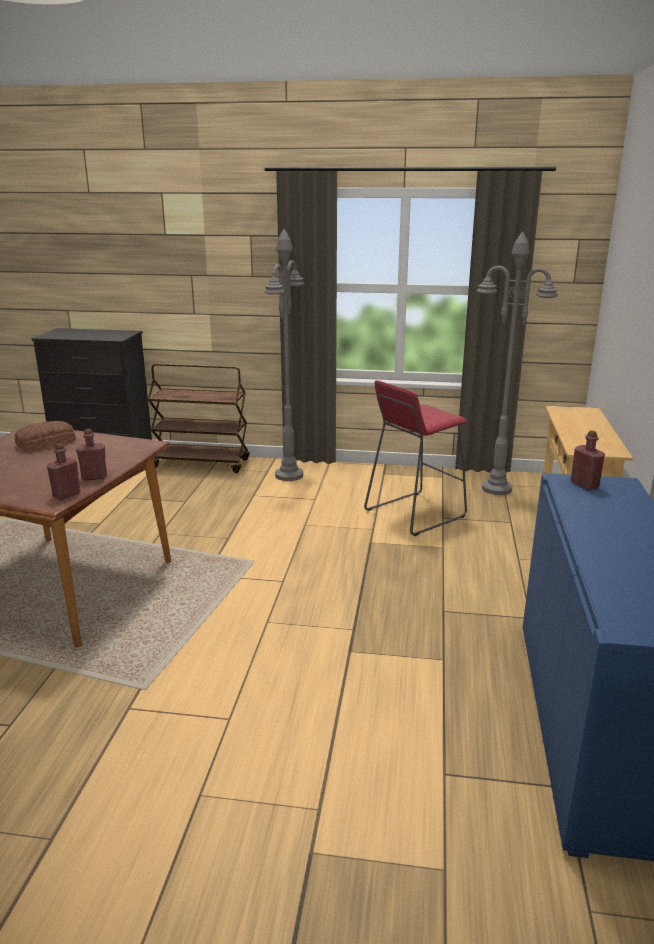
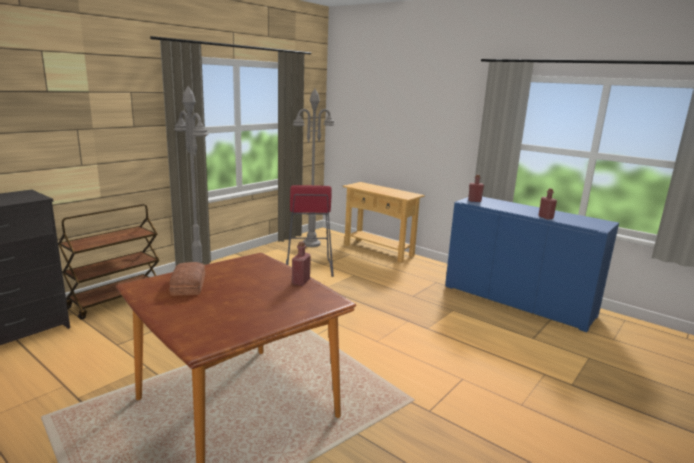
camera: 60 degrees left, 5 degrees down
(66, 495) = (324, 294): red bottle -> red bottle (545, 217)

